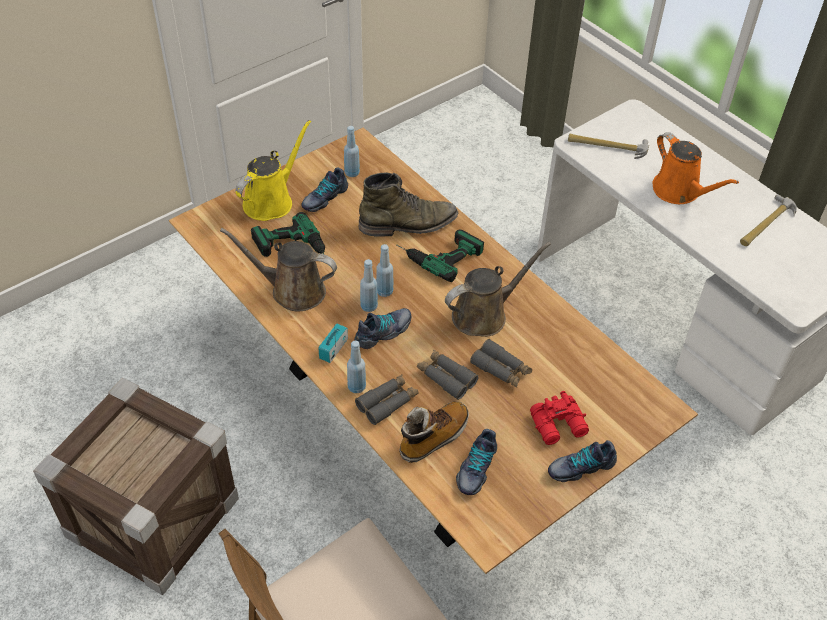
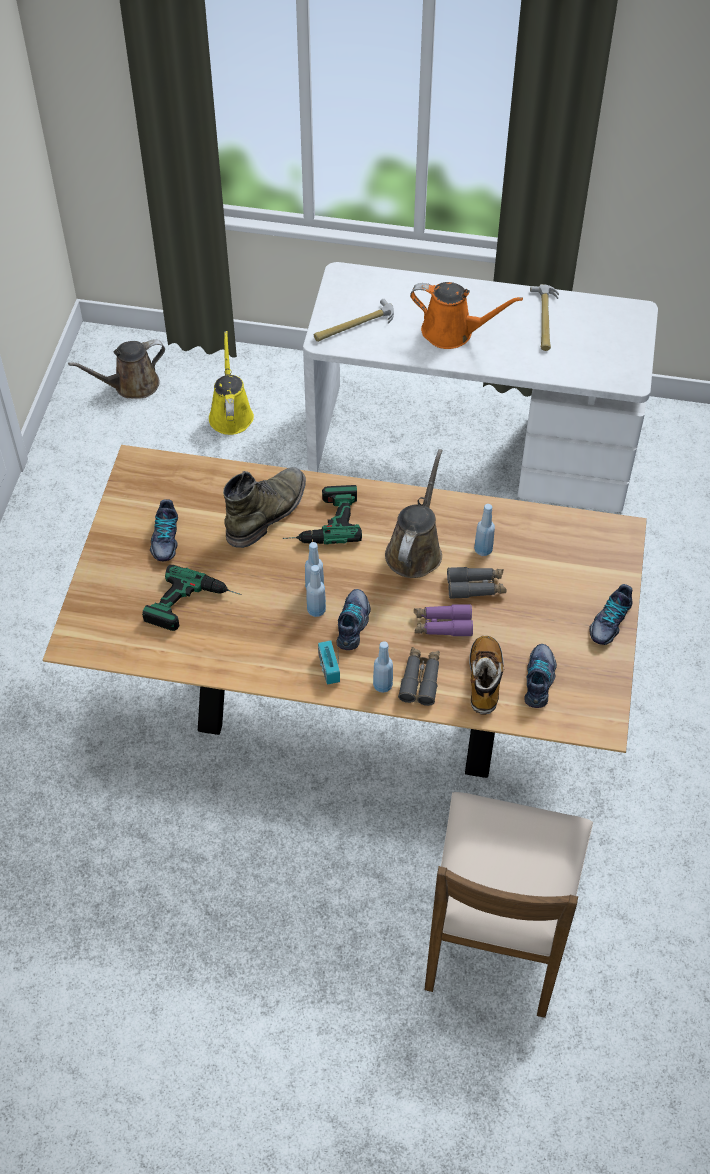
camera: 40 degrees left, 5 degrees up
(153, 517) = (221, 952): crate -> none
(271, 201) = (119, 574): yellow watering can -> yellow watering can (230, 414)
(292, 290) = (236, 643): brown watering can -> brown watering can (132, 385)
(352, 173) = (163, 497): blue bottle -> blue bottle (483, 550)
(446, 377) = (442, 625): grey binoculars -> purple binoculars
(476, 468) = (539, 680): shoe -> shoe turned 150 degrees counterclockwise
(559, 425) = (563, 600): red binoculars -> none

